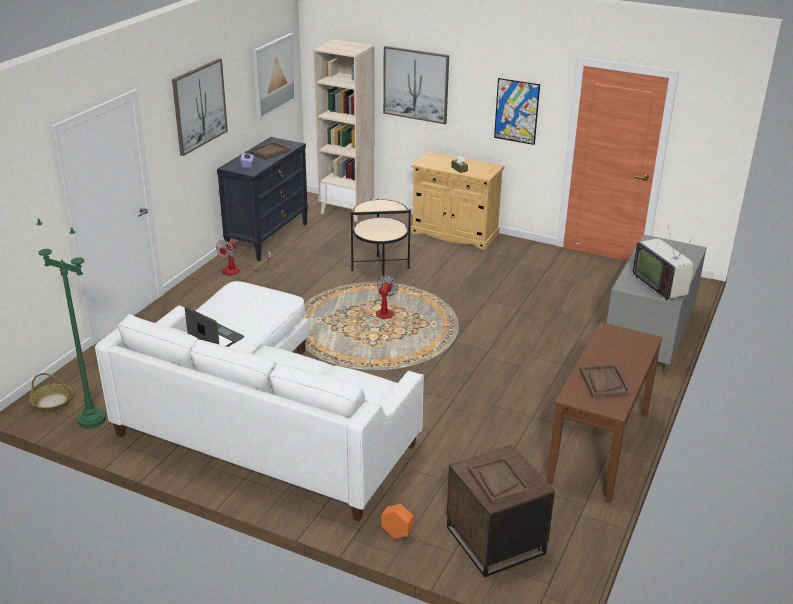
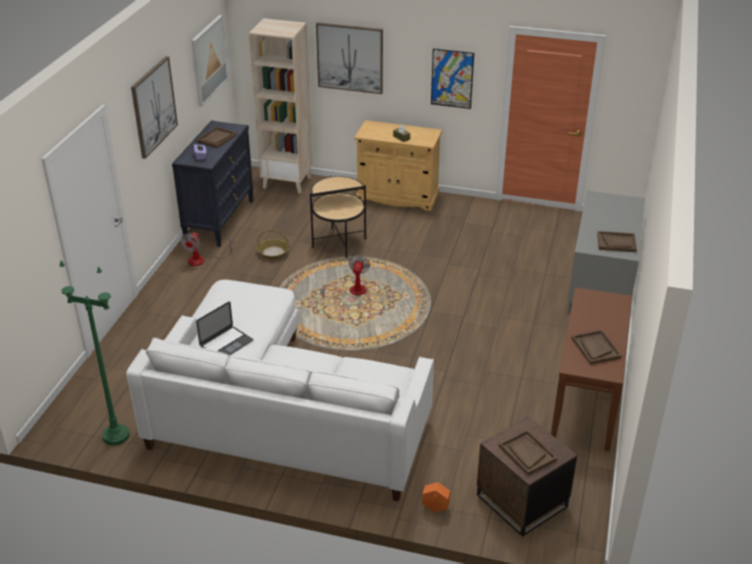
camera: 10 degrees left, 5 degrees up
(52, 402) = (70, 423): basket -> basket (273, 253)
(216, 337) = (226, 343): laptop -> laptop turned 105 degrees clockwise
(661, 285) = (616, 243): television -> brown tray

